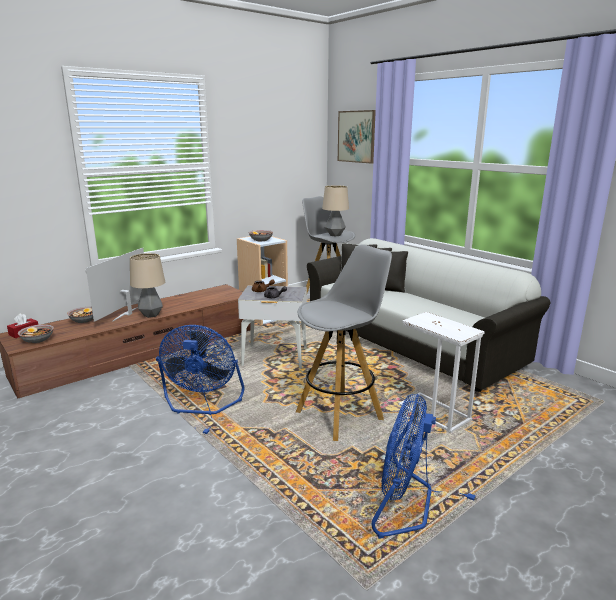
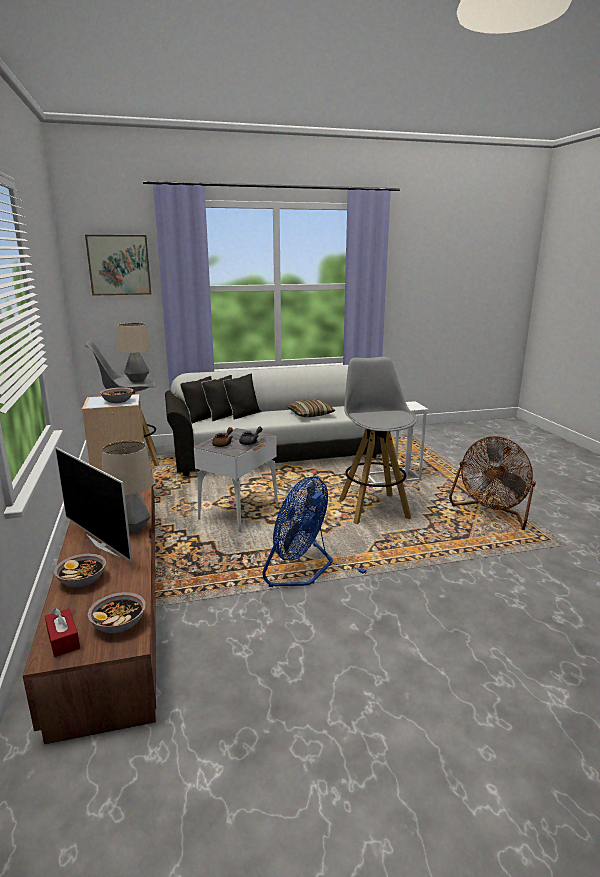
camera: 65 degrees left, 0 degrees up
(412, 501) = (490, 512): blue fan -> brown fan
(428, 310) = (310, 414): none -> pillow

